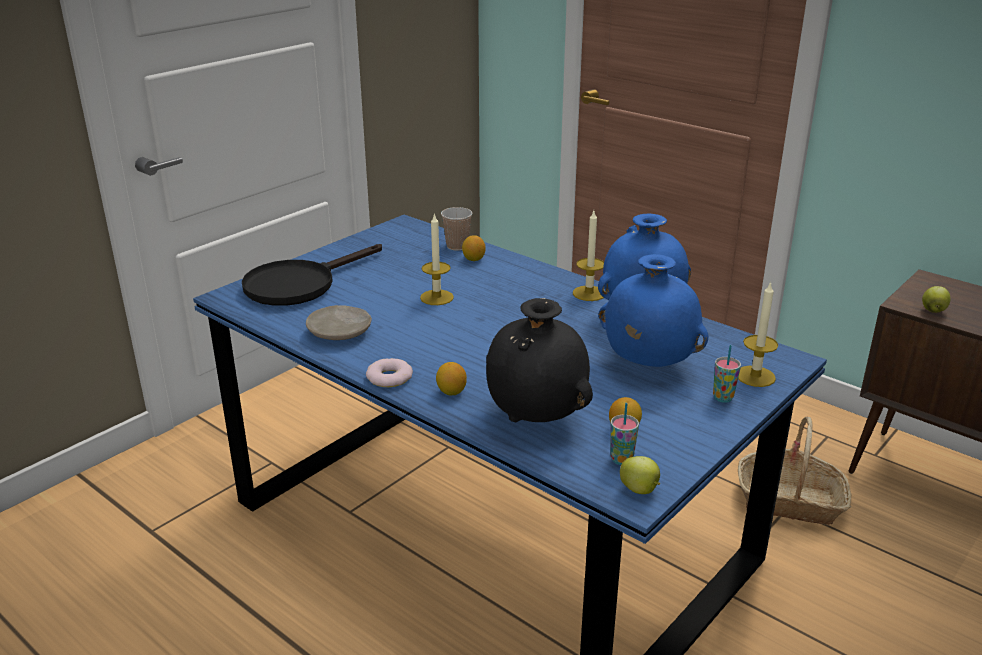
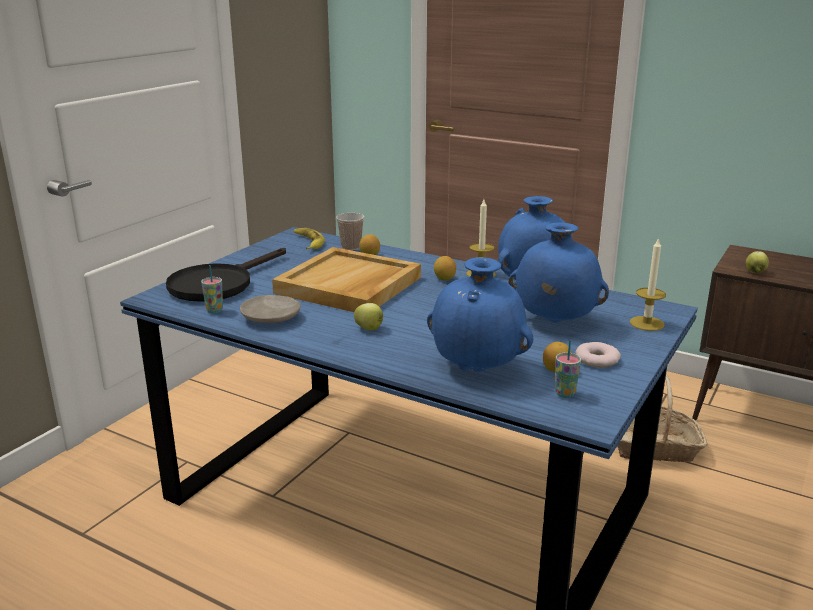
camera: 10 degrees left, 5 degrees down
(389, 377) = (331, 349): donut -> donut (596, 359)
(413, 236) = (308, 242): none -> banana
(437, 297) = (349, 286): candle -> beige tray
(451, 392) = (392, 355): lemon -> lemon (444, 279)
(537, 418) = (477, 369): black vase -> blue vase
(640, 490) = (591, 415): apple -> apple (370, 329)
(723, 398) = (628, 341): cup -> cup (214, 310)

